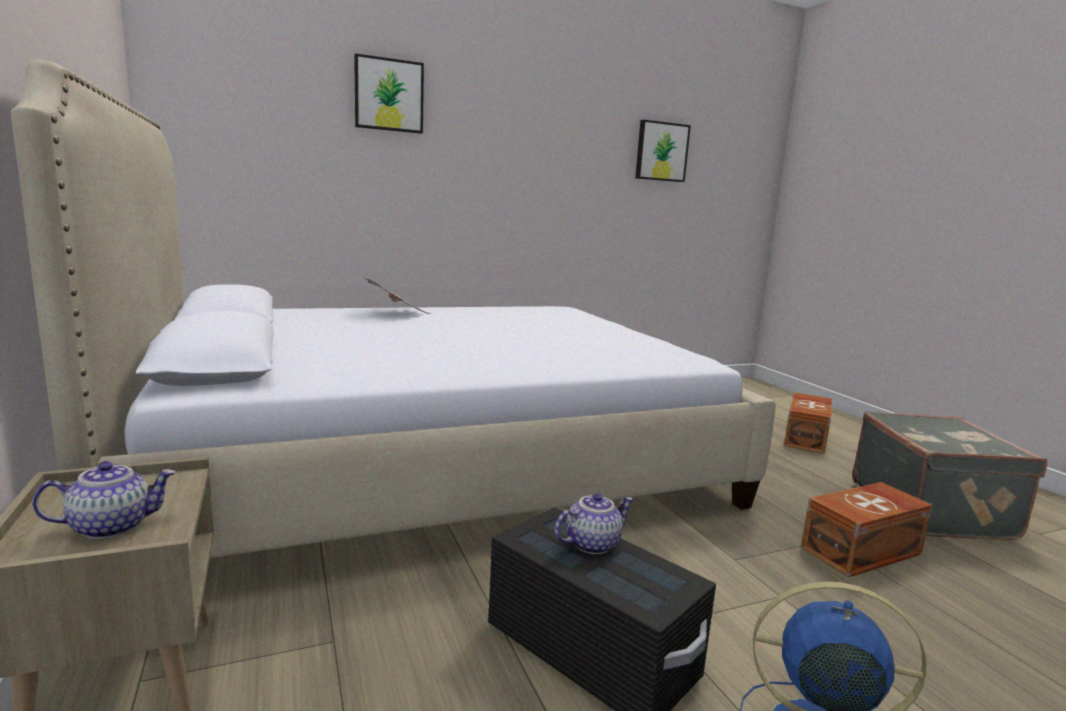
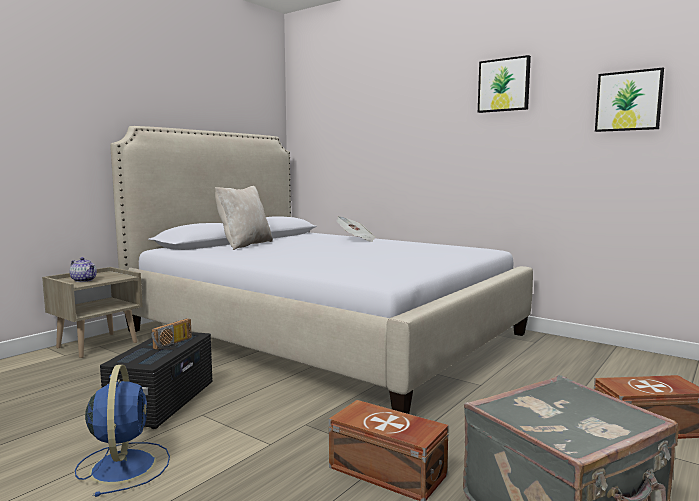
camera: 60 degrees right, 5 degrees down
(300, 349) = (244, 245): none -> beige pillow
(389, 95) = (391, 100): picture -> picture (504, 85)
(592, 543) = (174, 344): teapot -> radio

